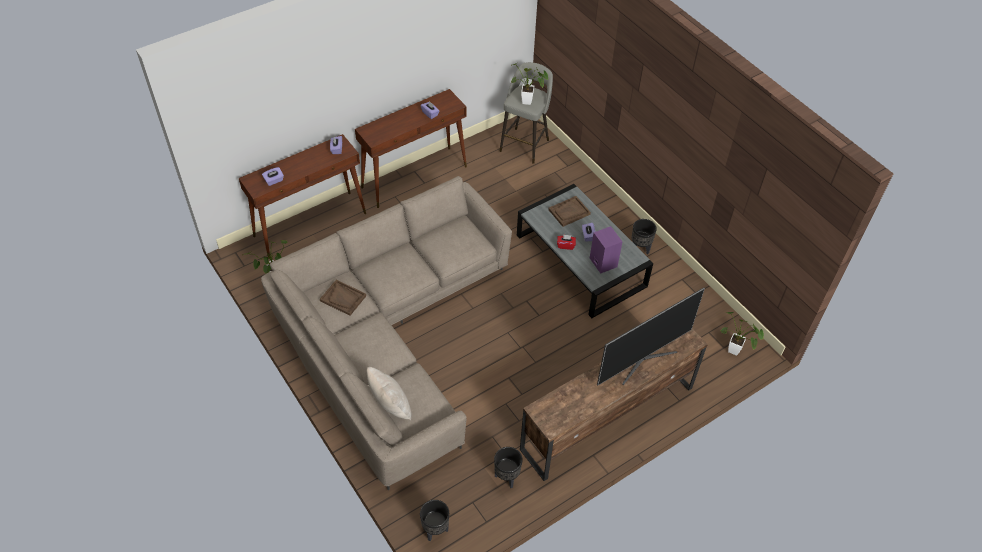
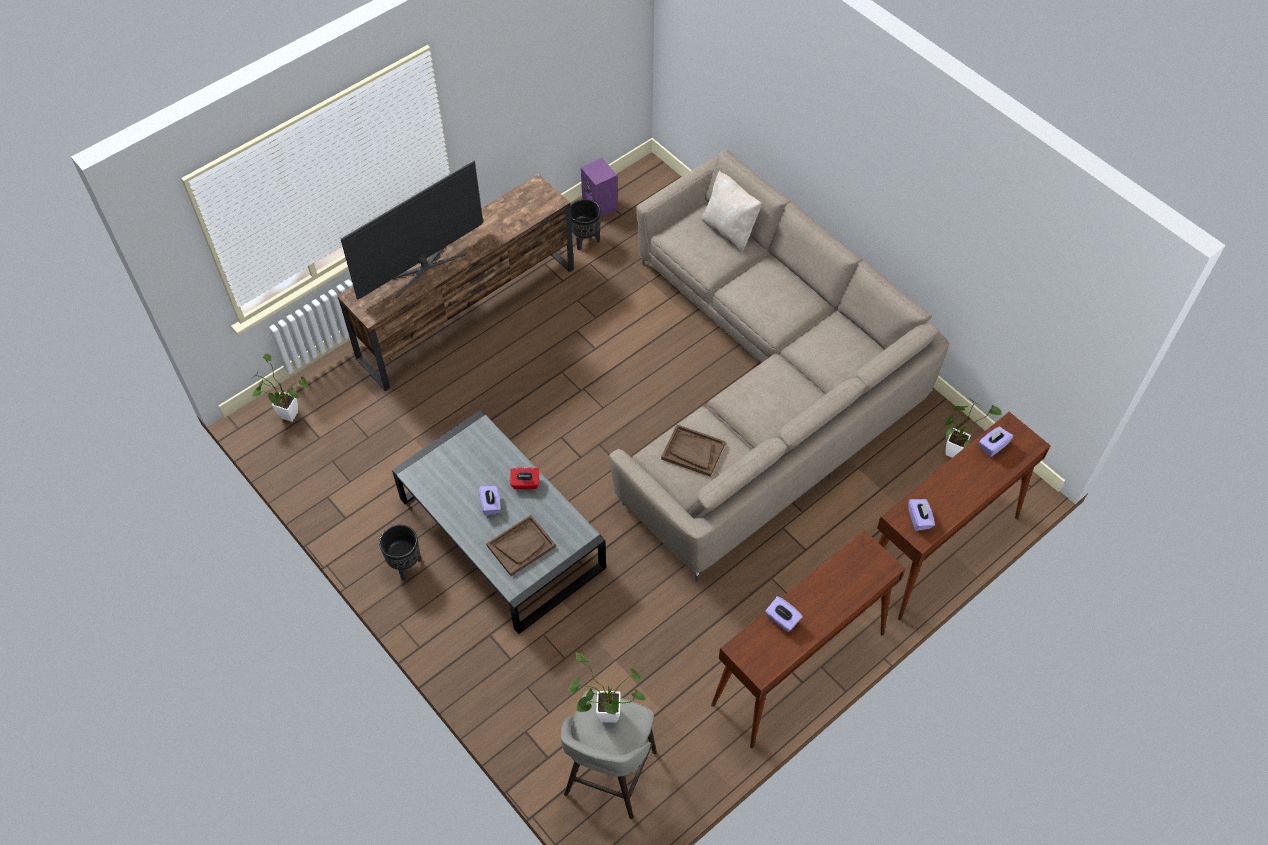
camera: 175 degrees right, 5 degrees up
(343, 298) = (830, 350): brown tray -> brown tray (693, 451)
(435, 530) = (656, 187): black planter -> none
(602, 262) = (469, 461): purple speaker -> purple speaker (601, 206)

